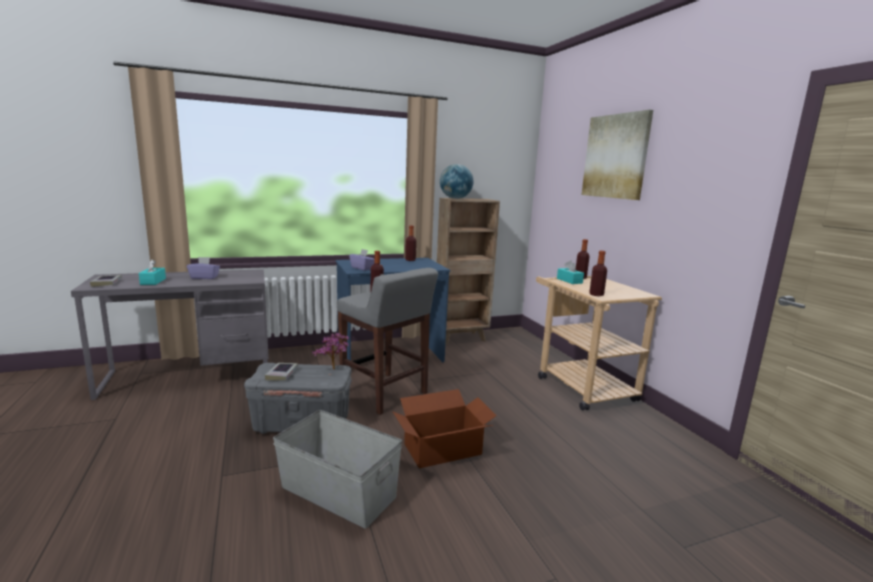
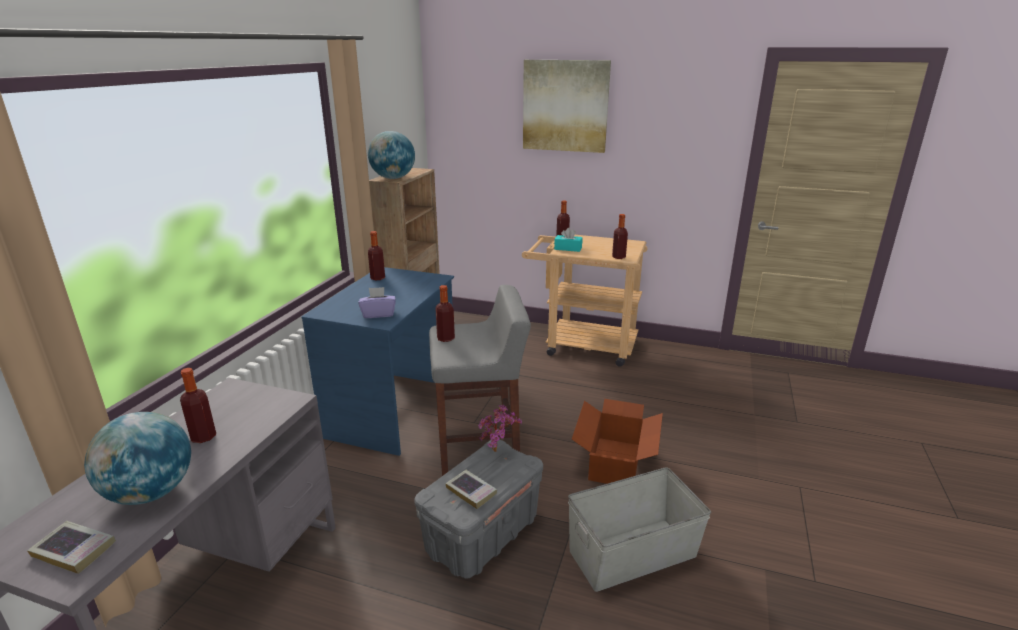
camera: 50 degrees left, 10 degrees up
(153, 281) = (150, 493): turquoise tissue box -> globe
(204, 277) = (203, 437): purple tissue box -> bottle

